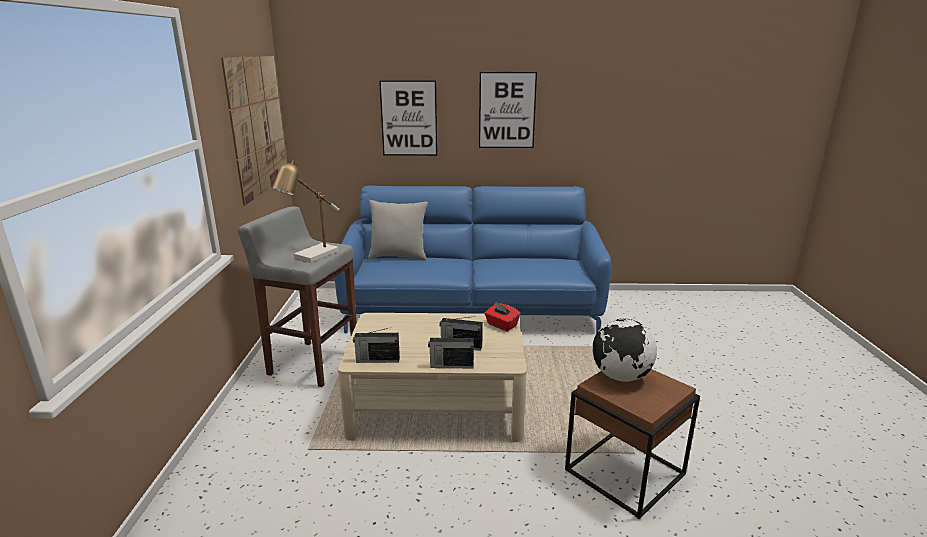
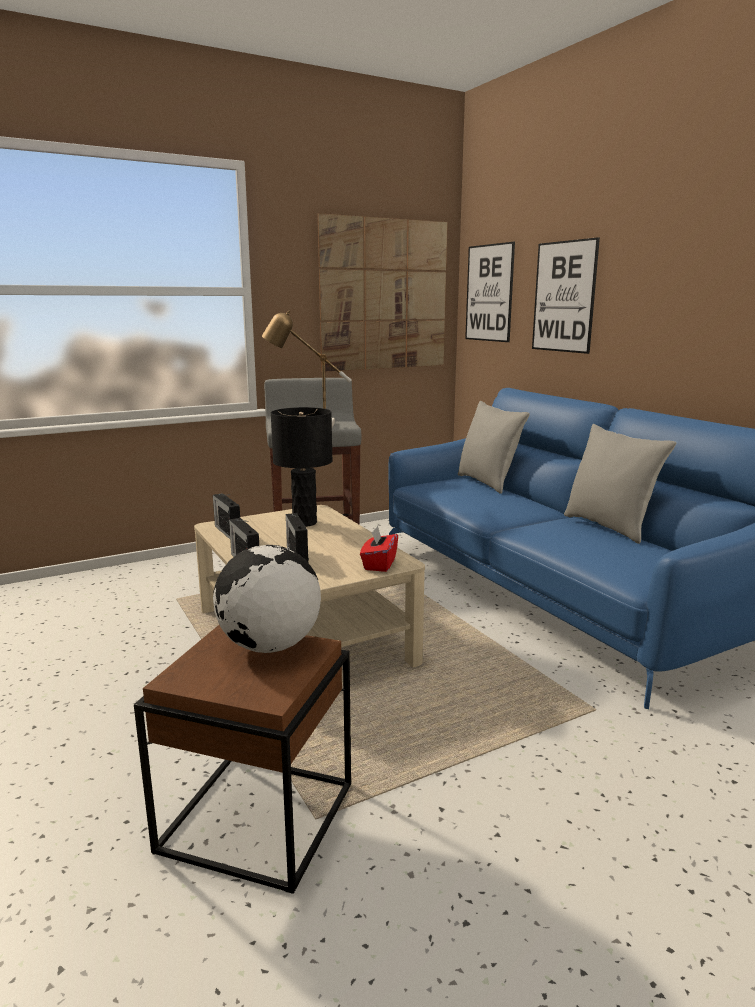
camera: 60 degrees right, 5 degrees down
(395, 328) = (305, 522): none -> black table lamp
(507, 110) = (689, 281): picture -> picture (489, 293)
(512, 257) = (610, 527): none -> grey pillow

